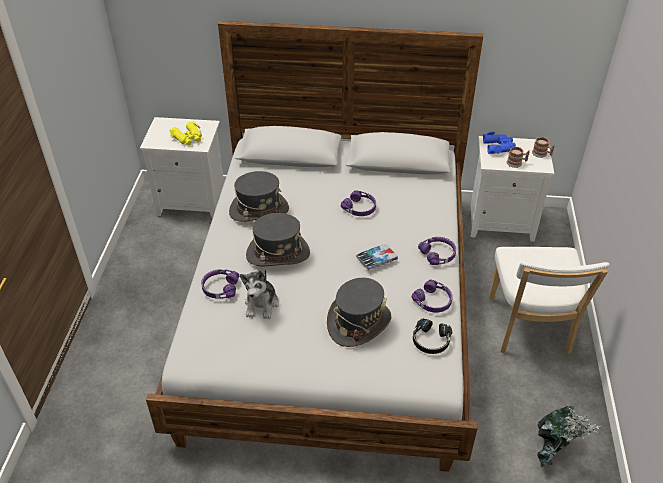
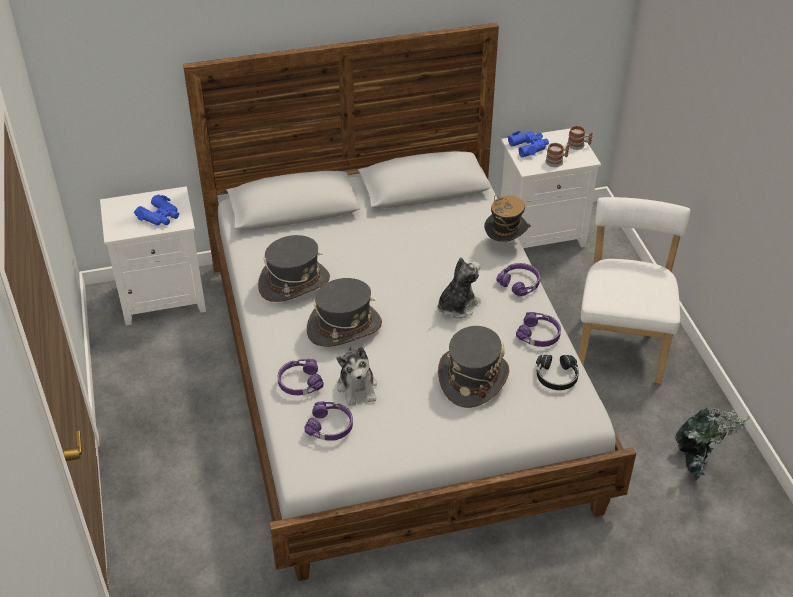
camera: 20 degrees left, 0 degrees up
(188, 138) = (160, 216): yellow binoculars -> blue binoculars
(360, 208) = (409, 252): purple headphones -> purple headphones (330, 426)
(376, 259) = (457, 306): book -> plush toy
(441, 220) = (504, 244): none -> hat
(529, 329) = (621, 344): white chair -> white chair turned 150 degrees counterclockwise

